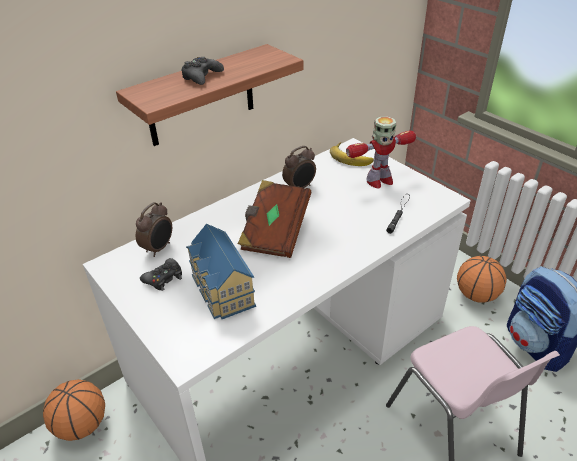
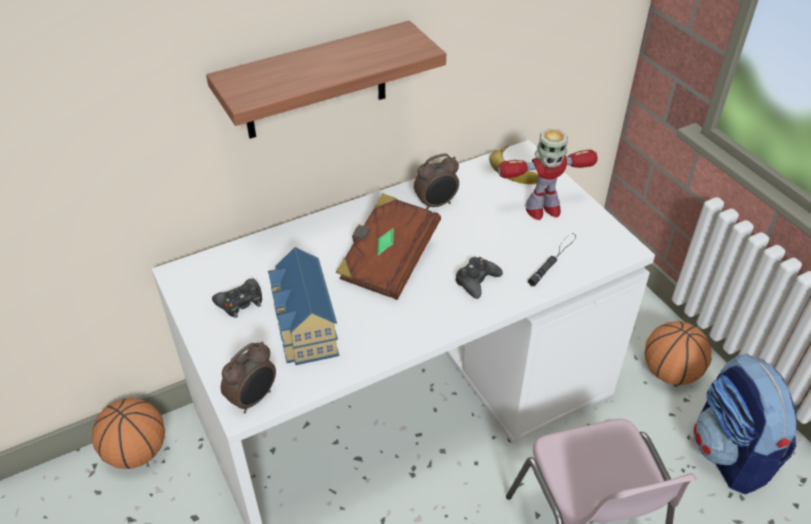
camera: 10 degrees right, 5 degrees up
(159, 248) = (243, 262): alarm clock -> alarm clock (254, 399)
(202, 77) = (312, 65): black game controller -> black game controller (476, 281)

